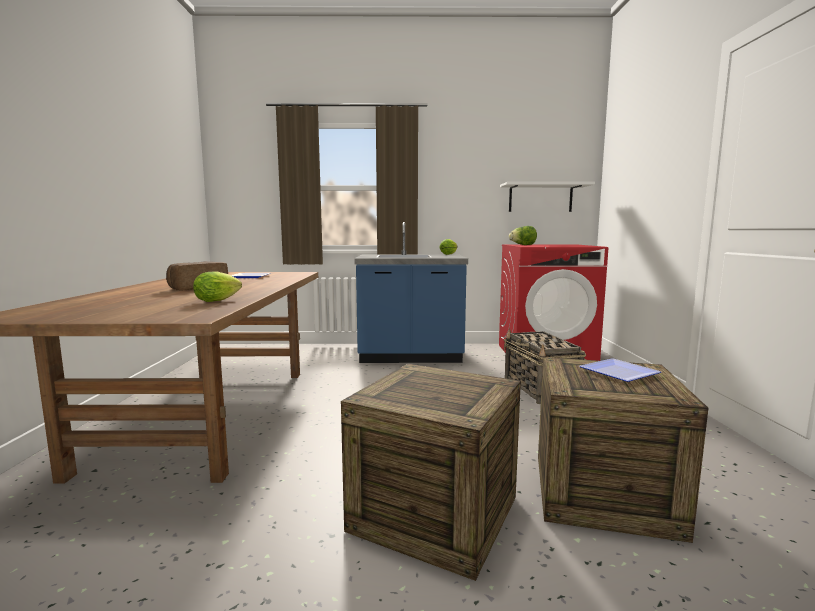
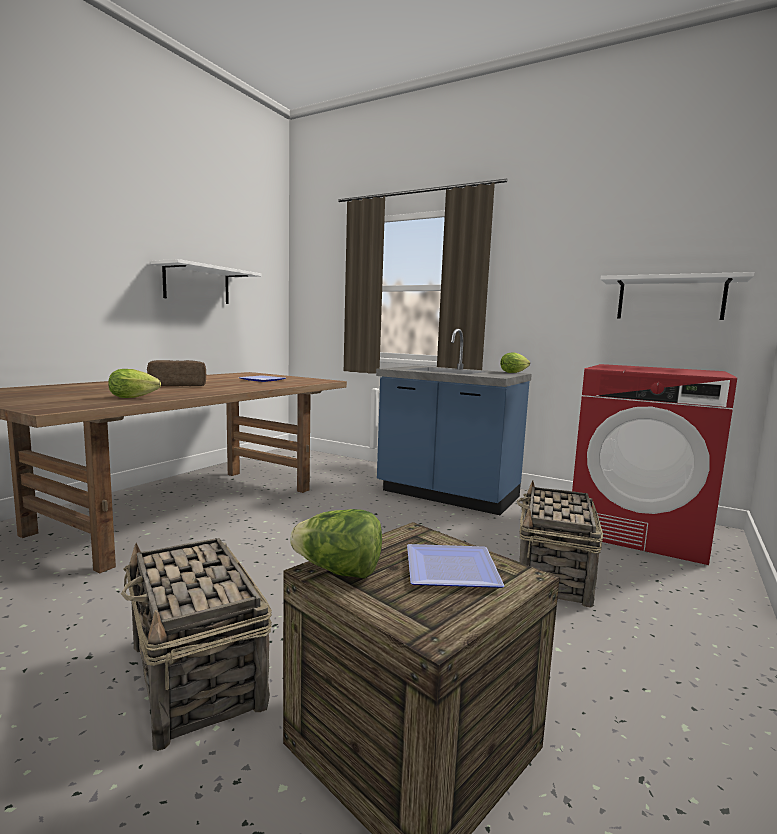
camera: 30 degrees right, 0 degrees up
(142, 182) = (197, 284): none -> white shelf
(435, 513) = (196, 677): crate -> basket
(522, 245) = (613, 366): lettuce -> lettuce (338, 571)

